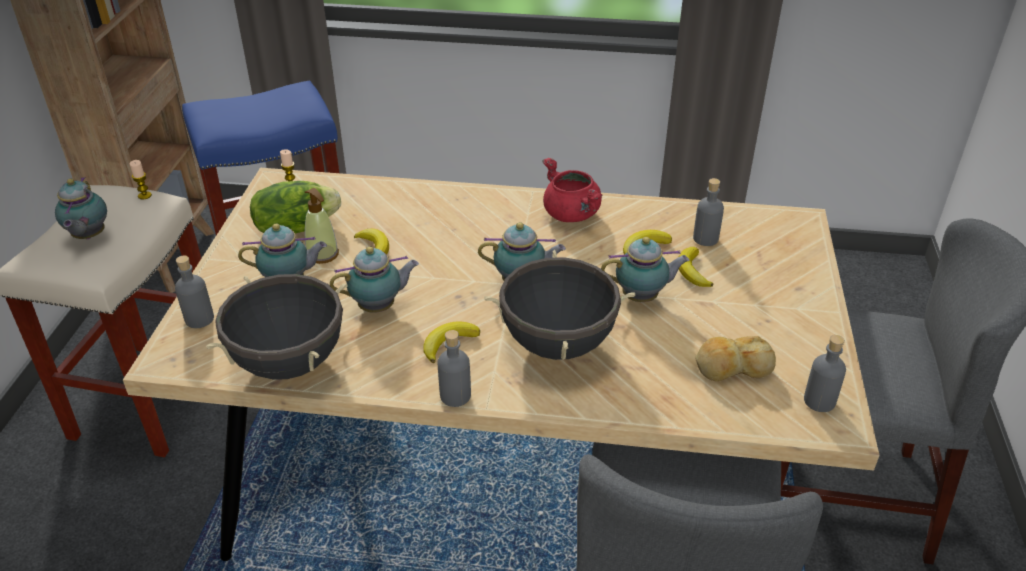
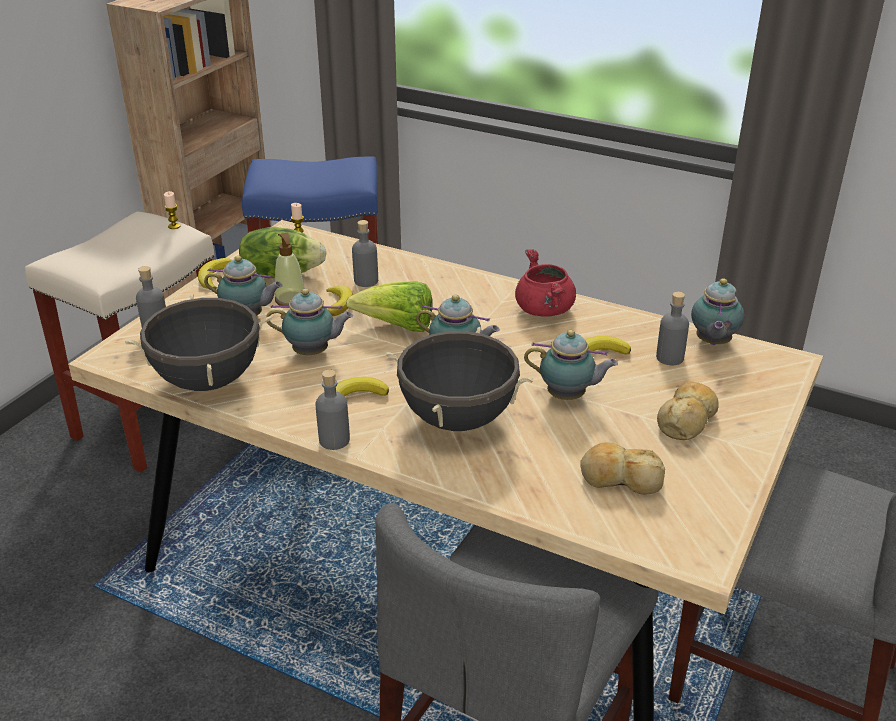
camera: 20 degrees right, 5 degrees down
(88, 237) = (111, 251): teapot -> teapot (712, 343)
(446, 261) = (397, 327): none -> lettuce
(692, 271) = (636, 384): banana -> banana (214, 277)
(753, 295) = (687, 419): none -> bread
(819, 401) = (694, 530): grey bottle -> grey bottle (366, 281)

